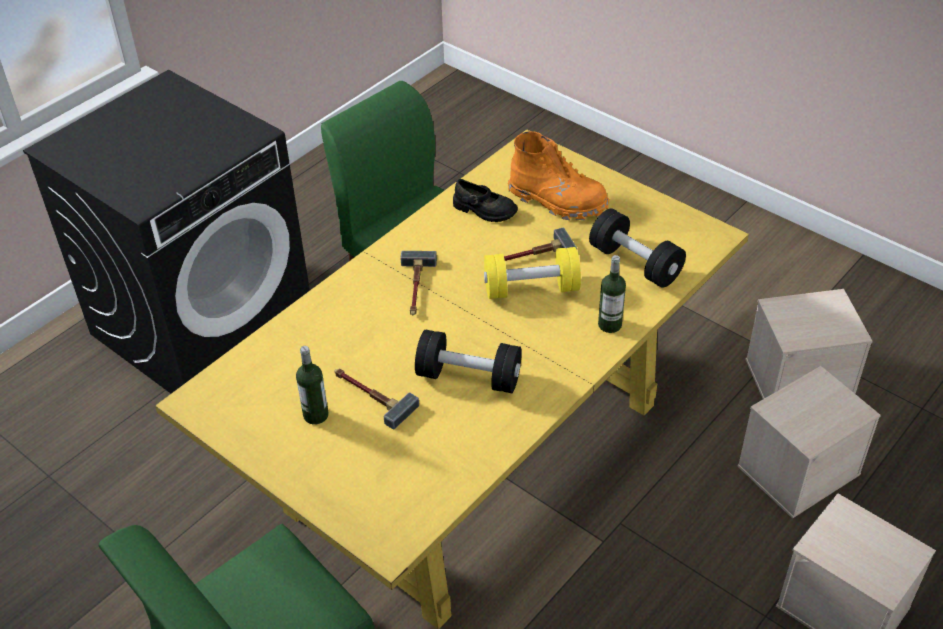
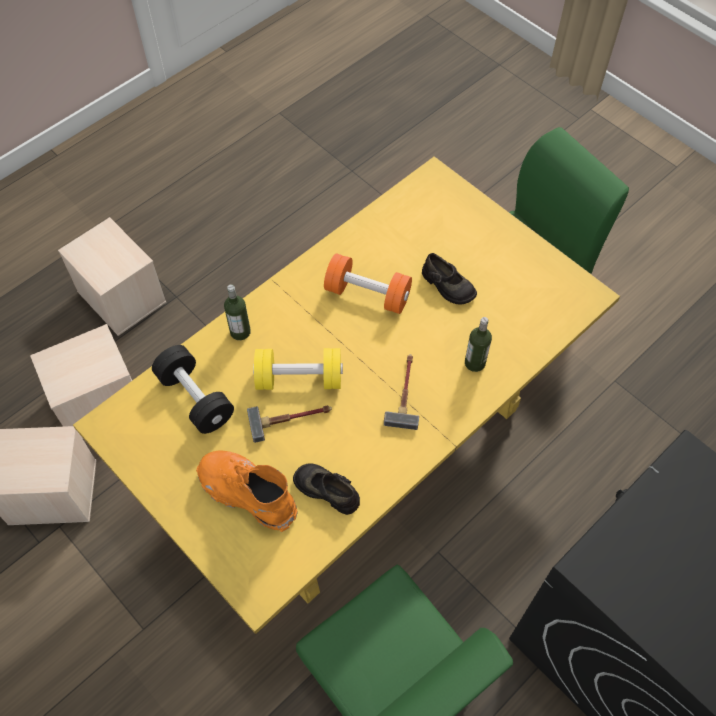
camera: 175 degrees left, 15 degrees up
(316, 415) = (490, 273): bottle -> bottle (474, 363)
(370, 396) = (447, 285): hammer -> black shoe
(469, 377) = (367, 294): black dumbbell -> orange dumbbell

